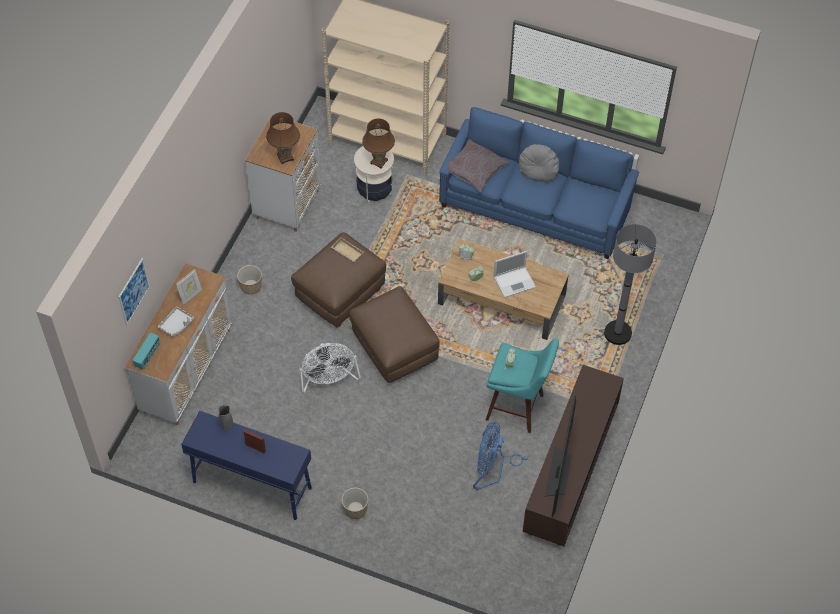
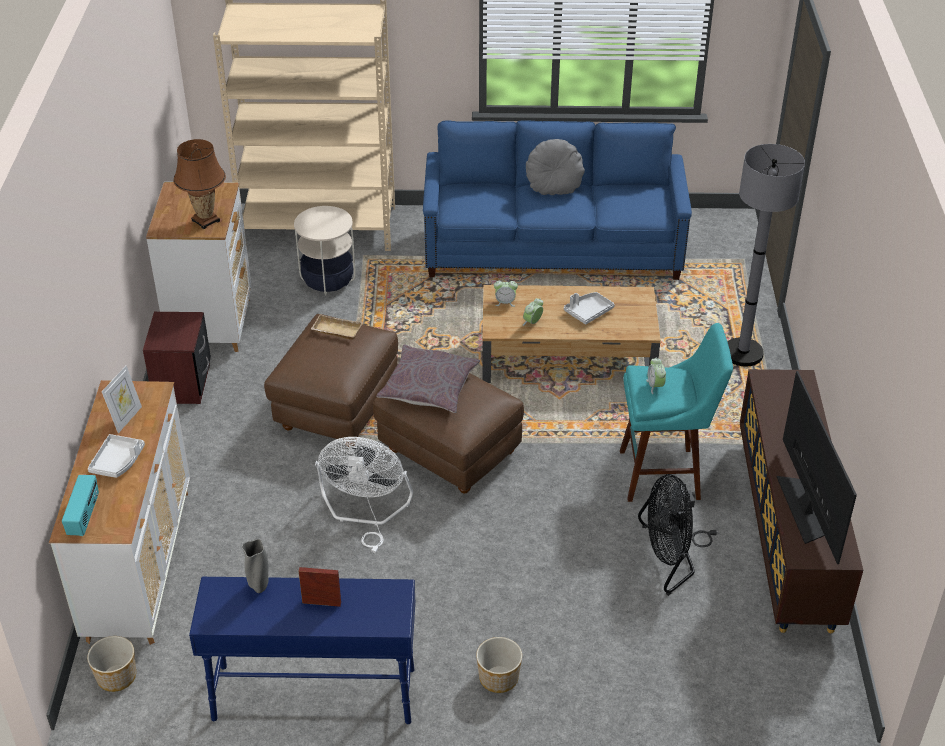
camera: 20 degrees left, 15 degrees down
(133, 291) = (40, 393): picture -> none
(250, 286) = (197, 431): planter -> planter (116, 676)
(254, 247) = (182, 384): none -> brown nightstand
(326, 377) = (365, 513): white fan -> white fan turned 135 degrees counterclockwise
(378, 161) = (332, 224): brown table lamp -> none
(475, 169) = (467, 203): grey pillow -> grey pillow (429, 387)
(493, 464) = (673, 554): blue fan -> black fan
(515, 281) = (588, 312): laptop -> grey tray

